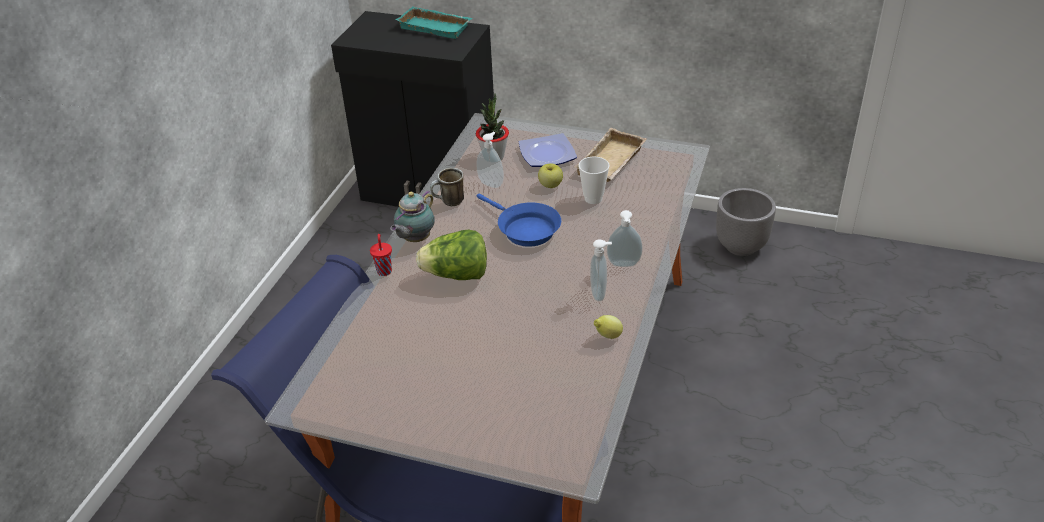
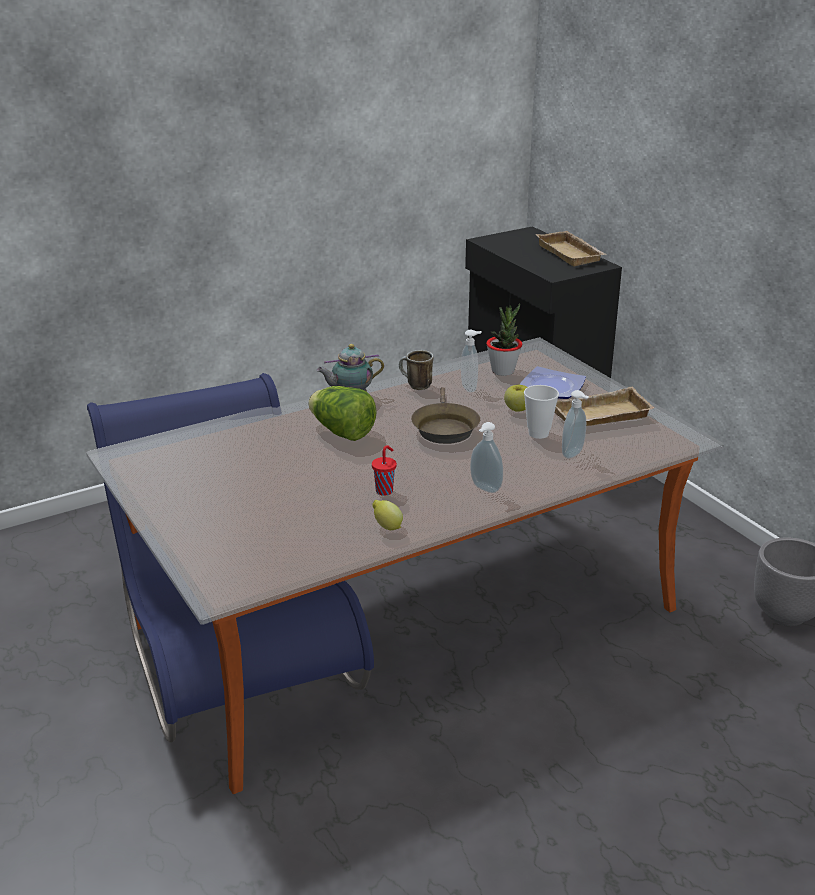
camera: 40 degrees right, 10 degrees down
(384, 270) = (297, 406): red cup -> red cup (385, 490)
(436, 27) = (572, 254): turquoise tray -> beige tray
(524, 229) = (444, 428): blue frying pan -> brown frying pan
(600, 294) = (430, 497): soap dispenser -> soap dispenser (574, 454)

